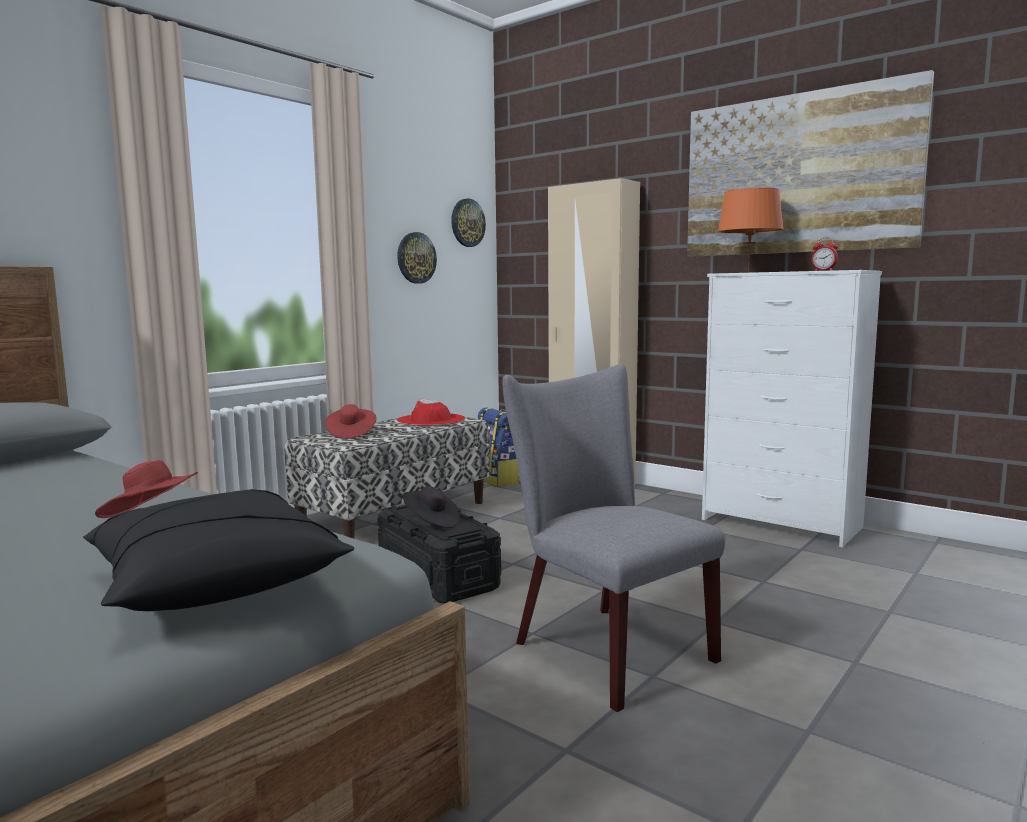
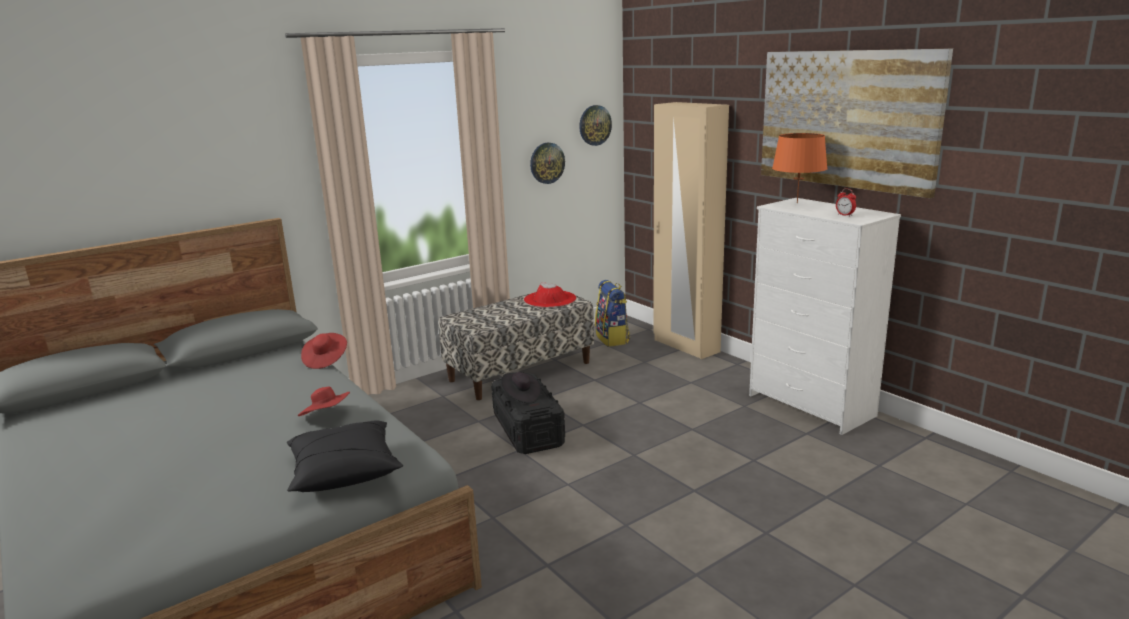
camera: 15 degrees right, 10 degrees up
(351, 434) = (485, 314): red hat -> red hat (325, 360)
(602, 647) = (606, 500): grey chair -> none

